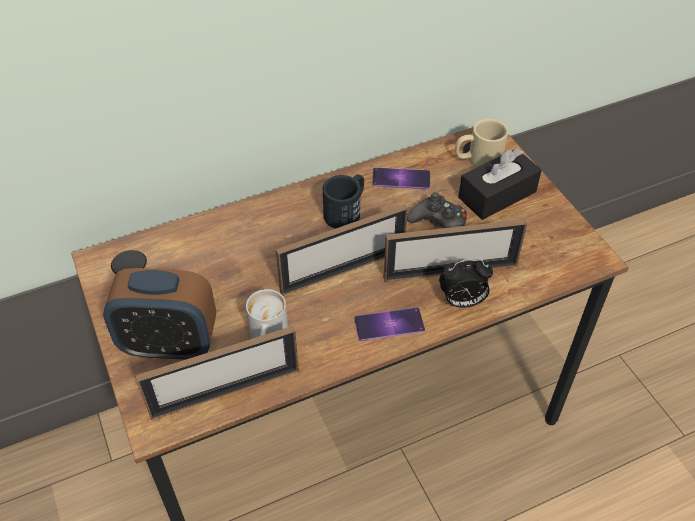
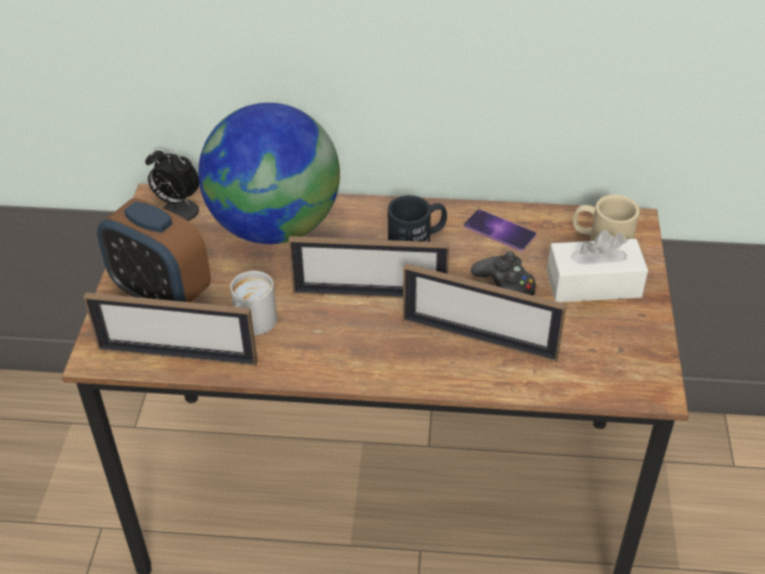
camera: 30 degrees right, 5 degrees down
(223, 244) = (275, 227): none -> globe
(389, 324) = (375, 362): phone -> none
(462, 301) = (467, 372): alarm clock -> alarm clock (175, 200)
(497, 195) = (593, 284): black tissue box -> white tissue box

